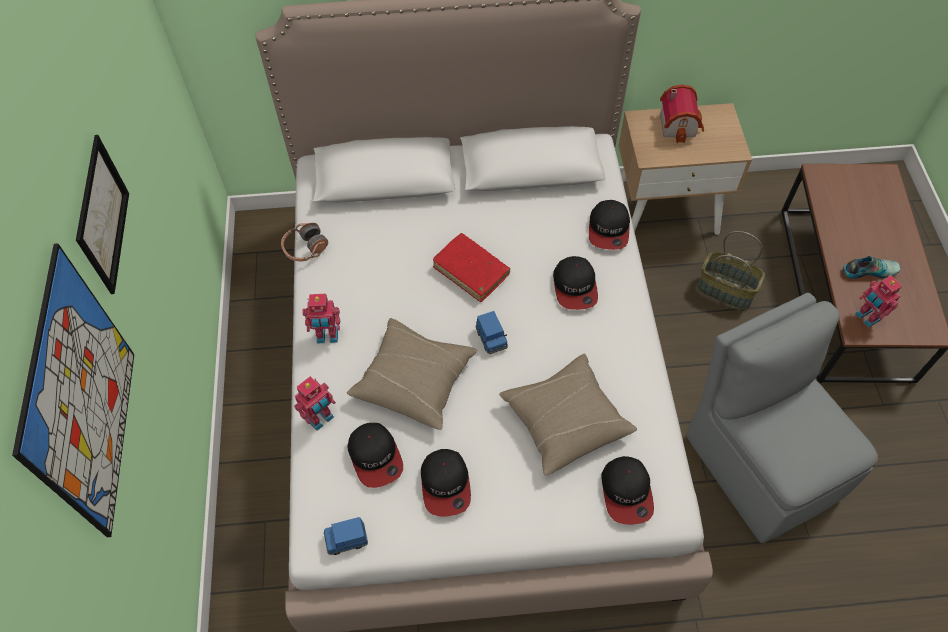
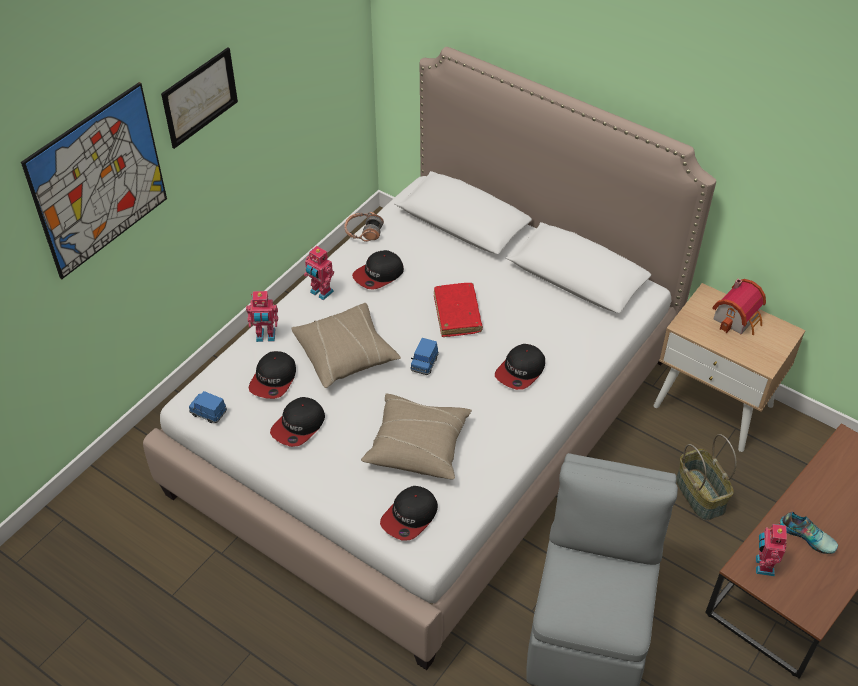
camera: 40 degrees right, 10 degrees down
(609, 229) = (590, 351): cap -> cap (378, 275)

